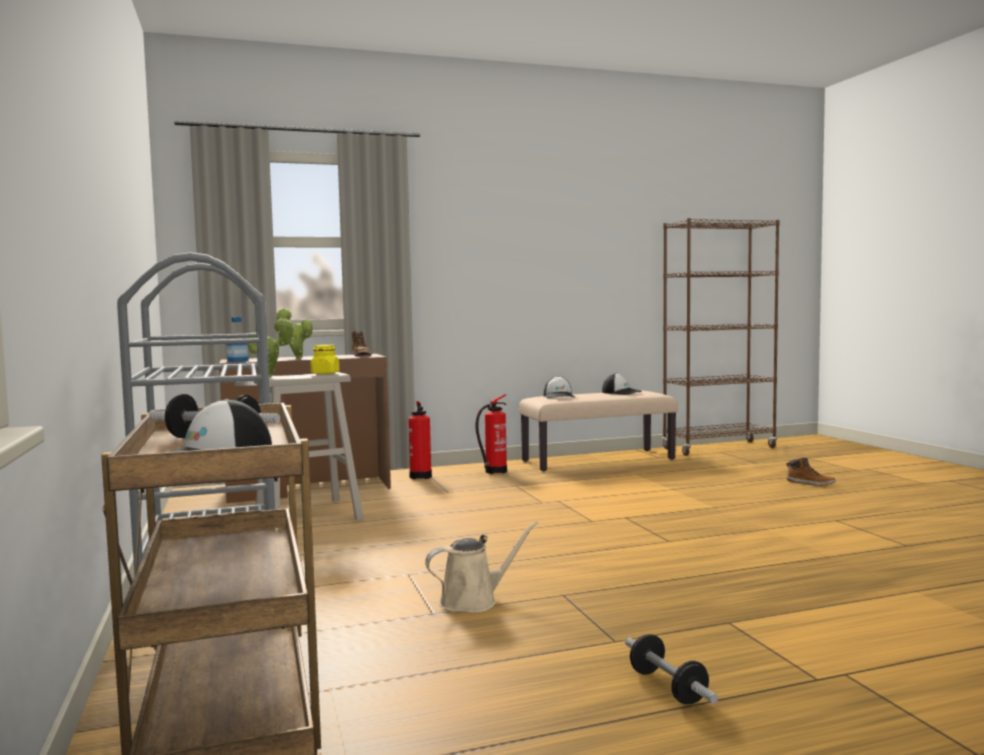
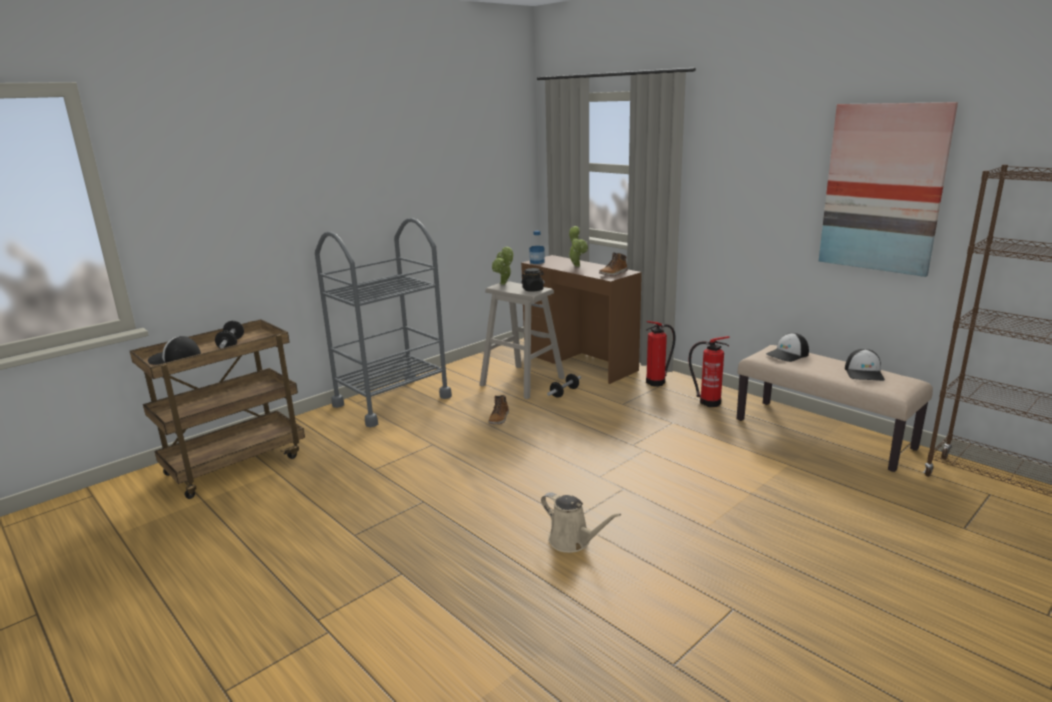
camera: 65 degrees right, 15 degrees up
(325, 373) = (533, 290): yellow jar -> black jar
(473, 601) = (398, 475): beige watering can -> beige watering can (573, 541)
(588, 246) = (883, 188): none -> picture
(668, 687) = (294, 564): dumbbell -> dumbbell (564, 392)
(810, 483) = (901, 579): boot -> boot (499, 418)

